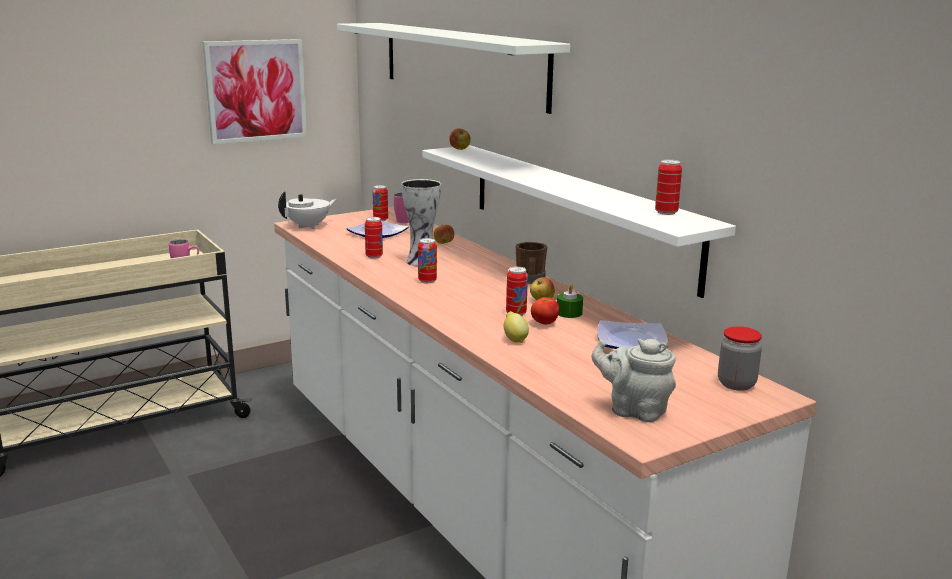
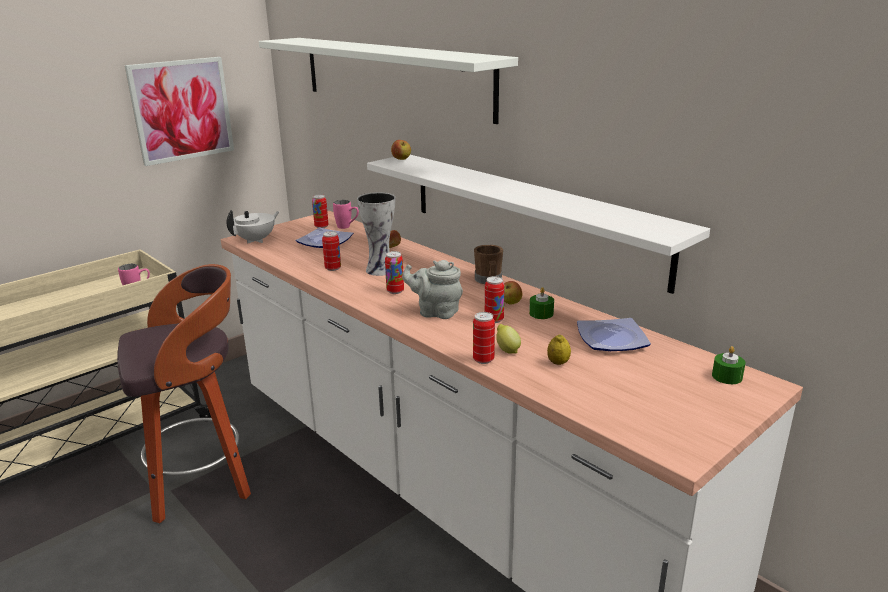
camera: 10 degrees left, 5 degrees up
(220, 473) = (202, 483): none -> stool
(544, 323) = (525, 328): tomato -> none
(561, 355) = (558, 363): none -> lemon
(634, 410) = (655, 420): grey teapot -> grey teapot (435, 312)
(666, 212) = (639, 219): can -> can (483, 360)
(736, 384) = (727, 376): jar -> green candle

